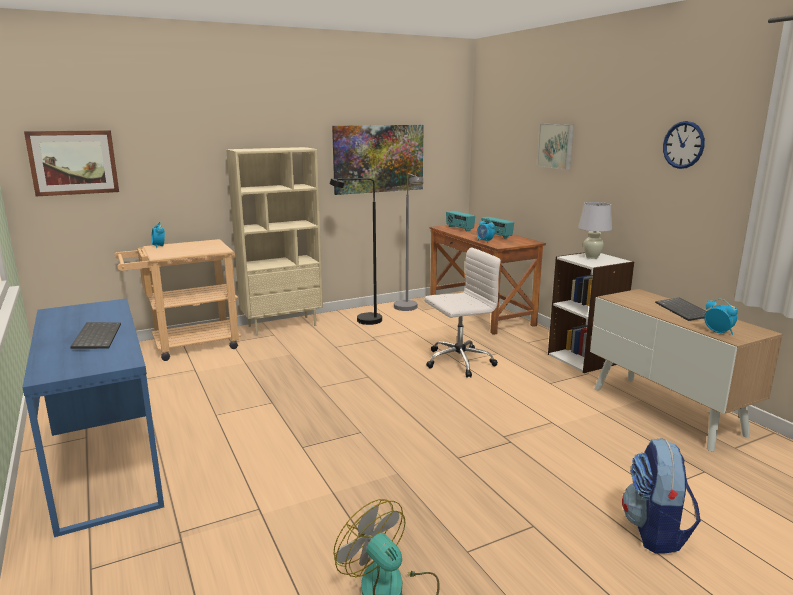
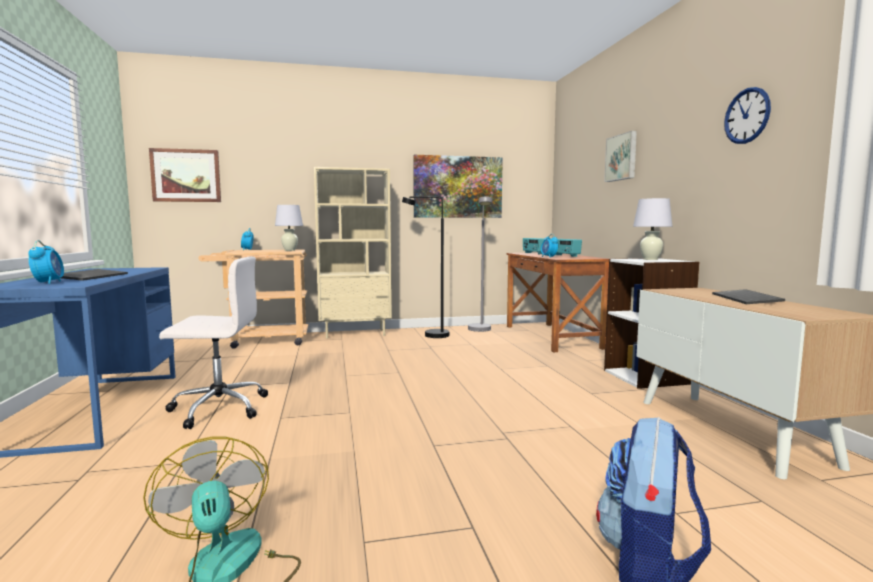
camera: 15 degrees right, 10 degrees down
(212, 246) = (289, 250): none -> white table lamp
(458, 362) = (499, 369): white office chair -> white office chair (217, 408)
(718, 332) = (783, 311): alarm clock -> alarm clock (49, 282)

